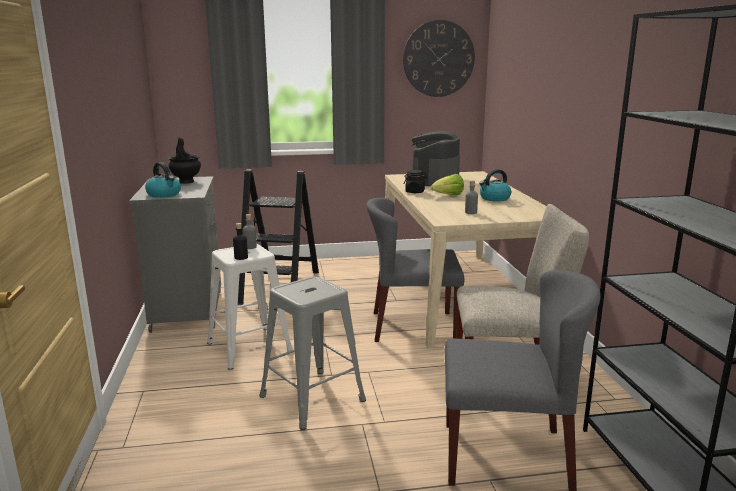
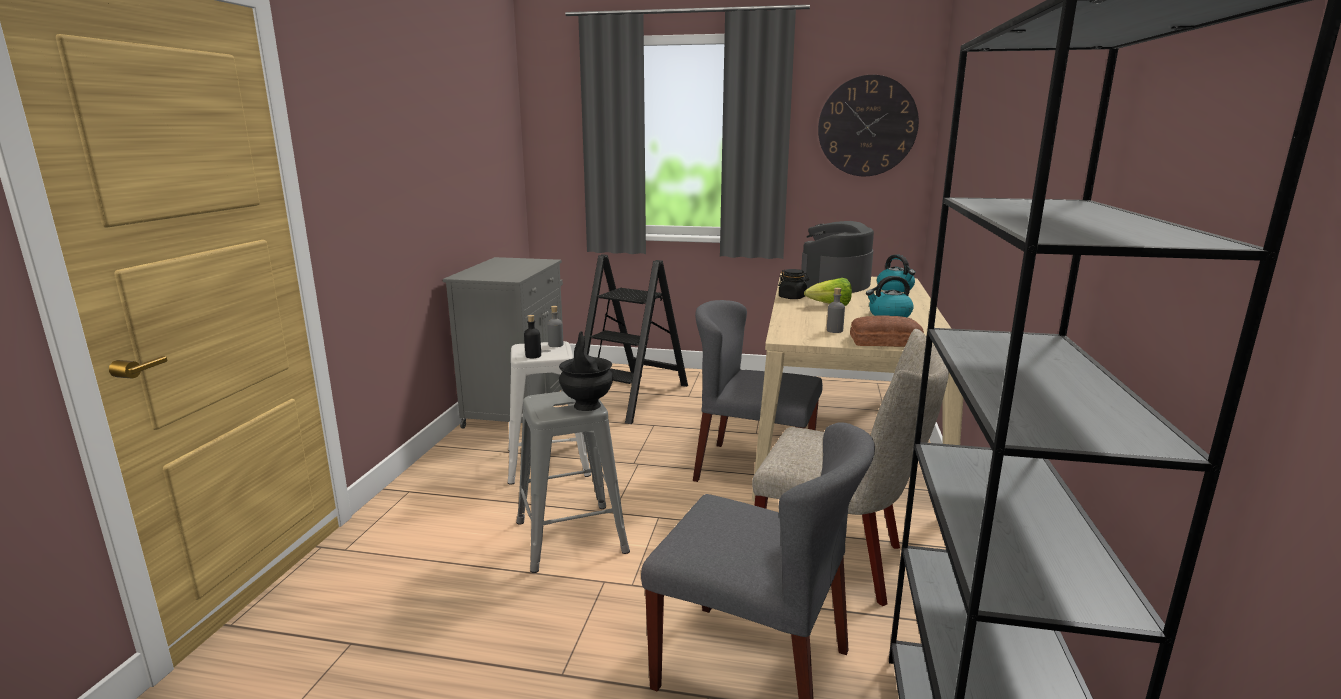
camera: 20 degrees right, 0 degrees up
(164, 194) = (484, 275): kettle -> kettle (895, 289)
(186, 182) = (524, 263): black vase -> black vase (586, 405)
(510, 216) = (884, 341): none -> bread

